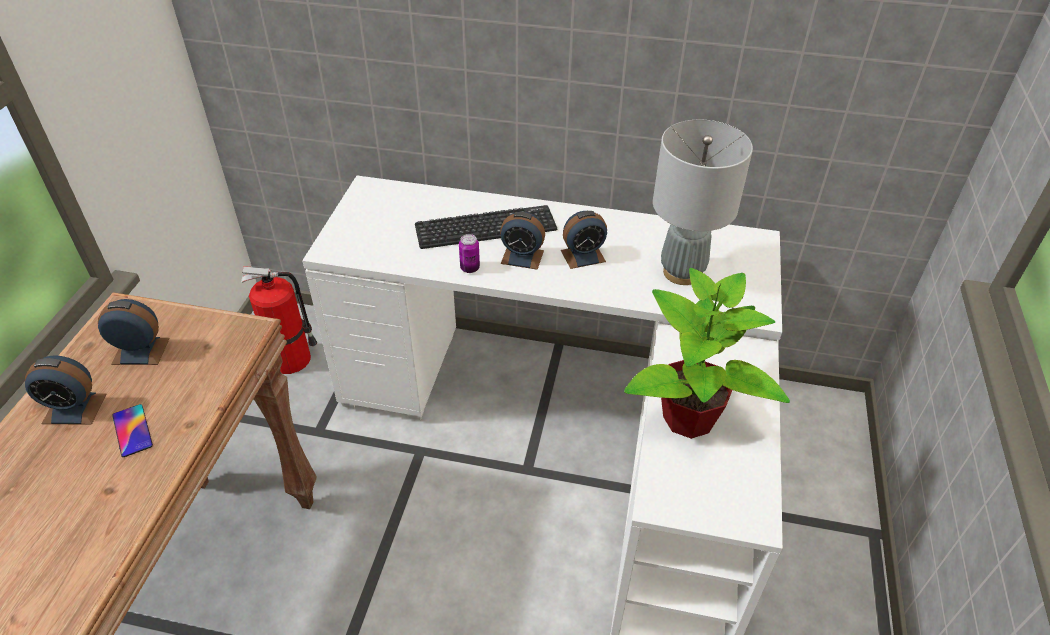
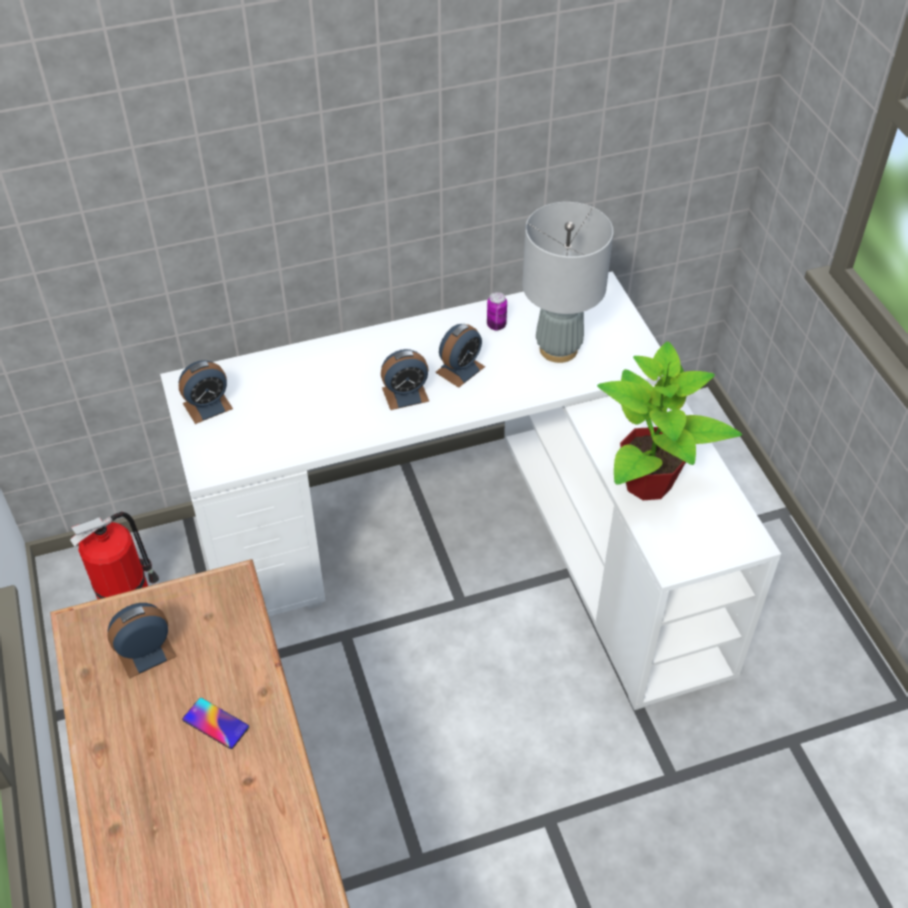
camera: 30 degrees left, 5 degrees up
(74, 408) = (137, 734): alarm clock -> alarm clock (207, 406)
(470, 268) = (365, 427): can -> can (496, 325)
(486, 228) = (346, 378): keyboard -> none

